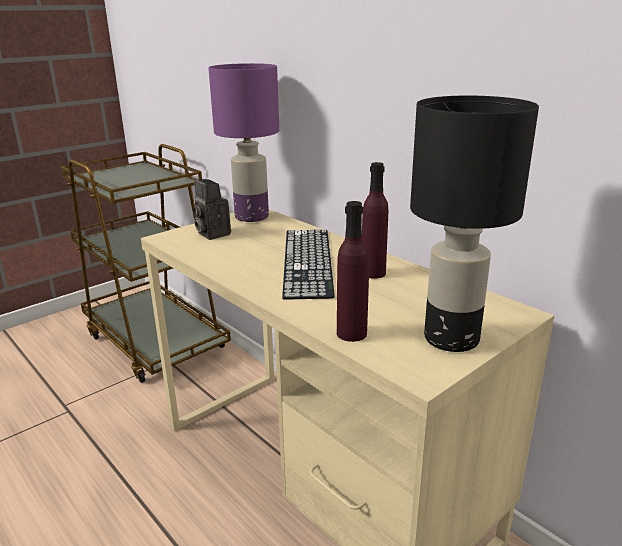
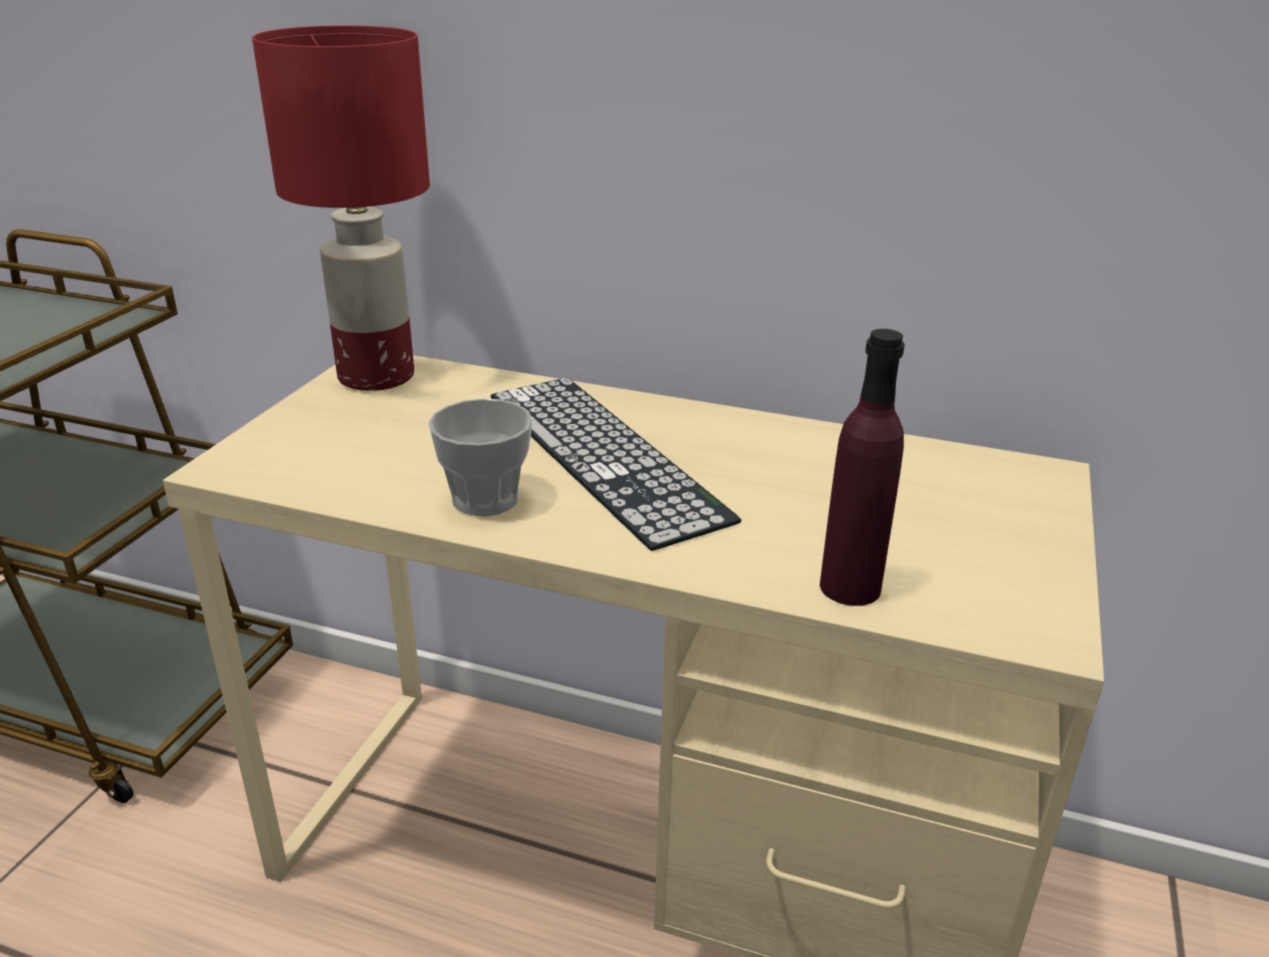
camera: 30 degrees left, 5 degrees up
(211, 233) = (330, 434): camera -> none
(241, 267) = (485, 499): none -> cup
(251, 216) = (374, 376): purple table lamp -> red table lamp
(373, 273) = (747, 452): purple bottle -> none
(453, 339) = (1010, 549): black table lamp -> none

